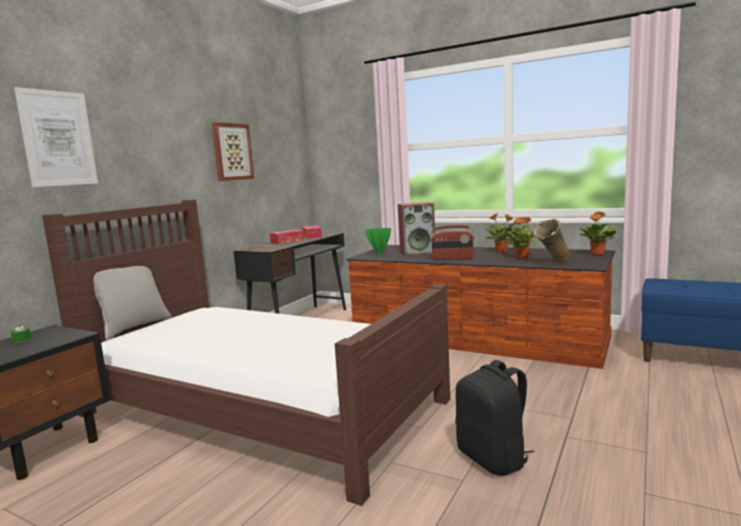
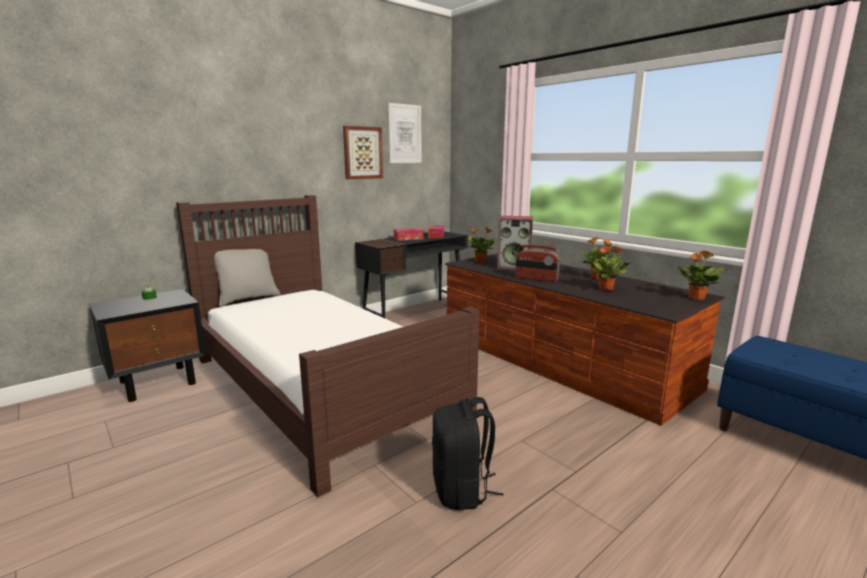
camera: 20 degrees right, 5 degrees up
(58, 138) = (195, 140): picture -> picture (404, 134)
(379, 253) = (480, 262): green vase -> potted plant
(552, 263) = (627, 302): beige vase -> none

